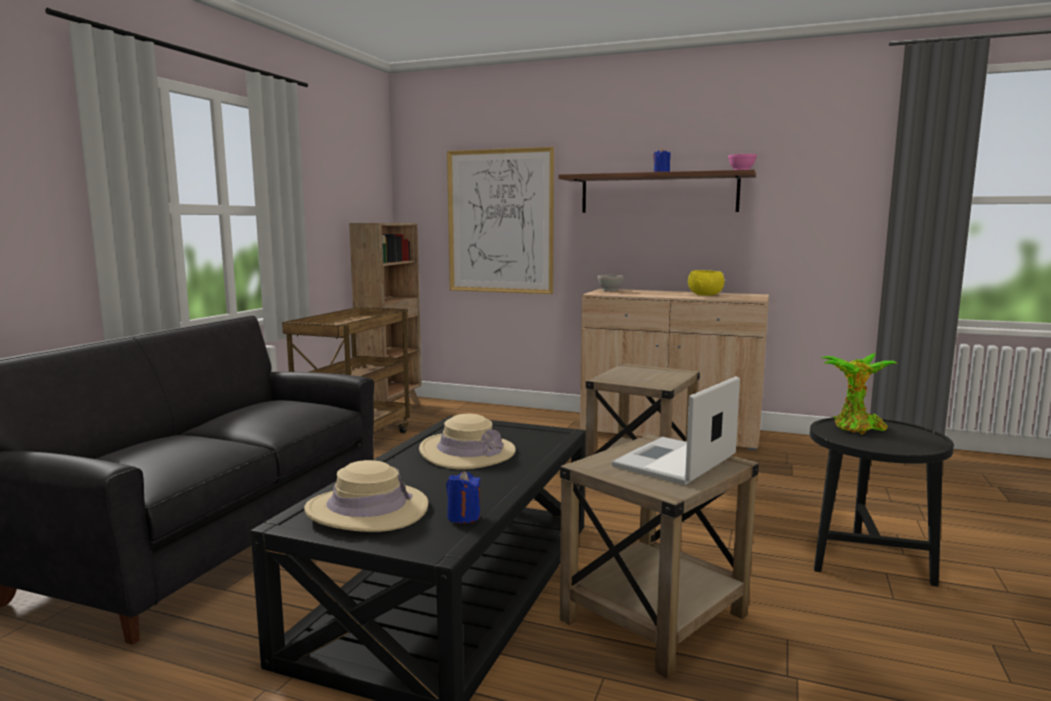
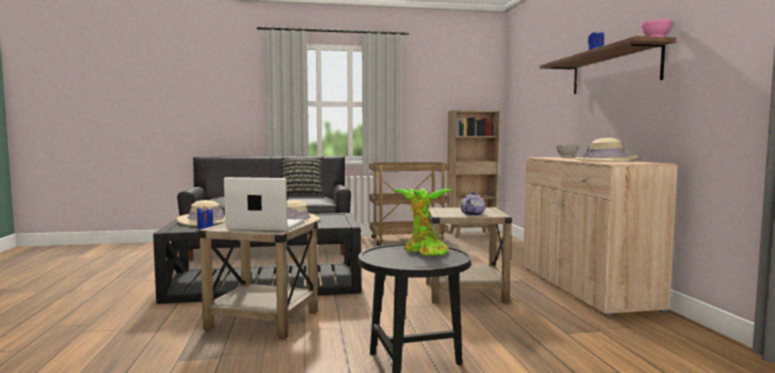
camera: 60 degrees right, 5 degrees down
(231, 406) = (302, 194): none -> pillow
(500, 221) = (540, 106): picture -> none
(670, 377) = (473, 214): none -> teapot
(705, 295) = (606, 161): yellow bowl -> beige hat

